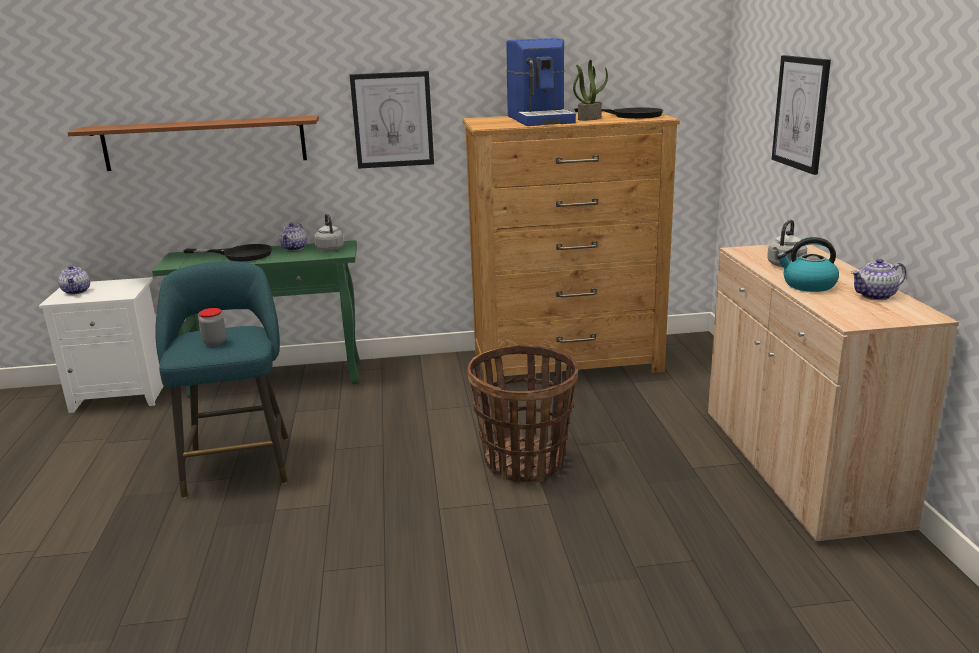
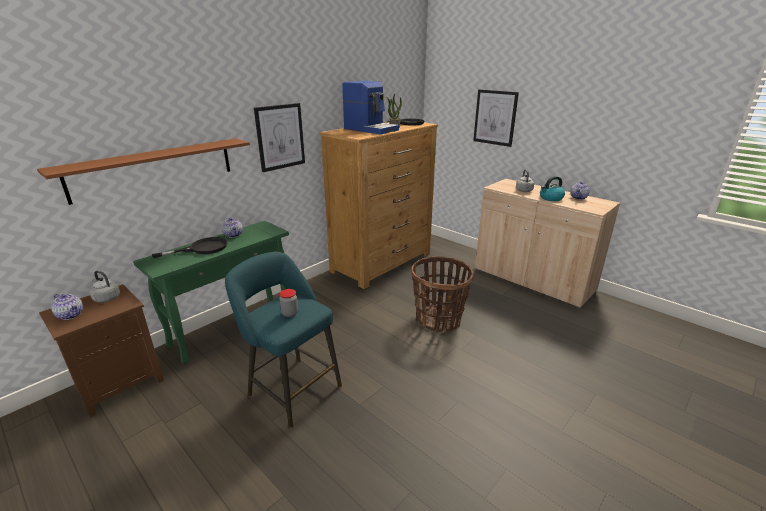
camera: 40 degrees left, 5 degrees up
(123, 394) = (120, 383): white nightstand -> brown nightstand
(329, 248) = (260, 229): grey kettle -> grey kettle (106, 298)

